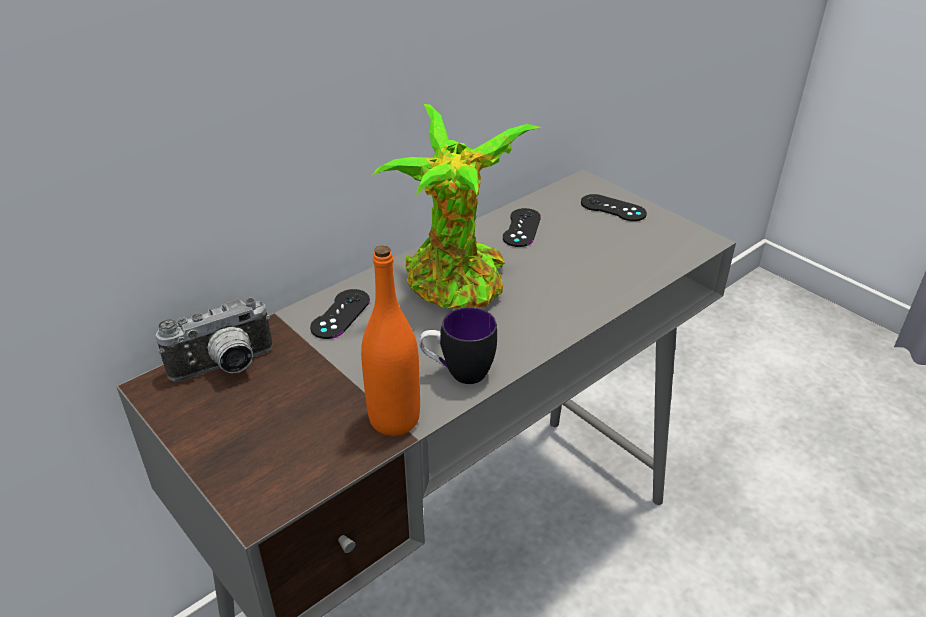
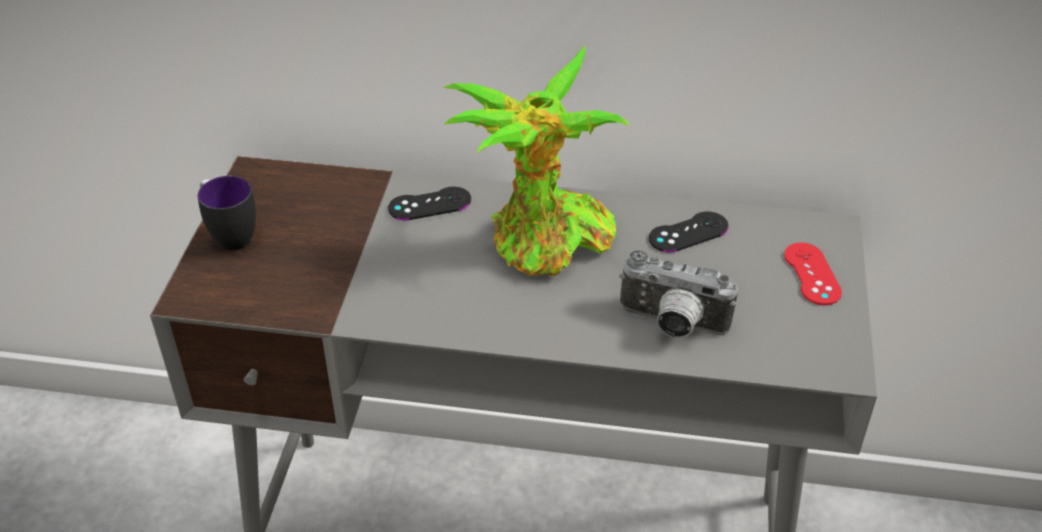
camera: 50 degrees right, 5 degrees up
(225, 368) = (304, 190): camera -> camera (671, 325)
(394, 419) = (339, 308): orange bottle -> none
(458, 373) = (430, 311): mug -> mug (229, 235)
(613, 208) = (812, 274): black game controller -> red game controller

